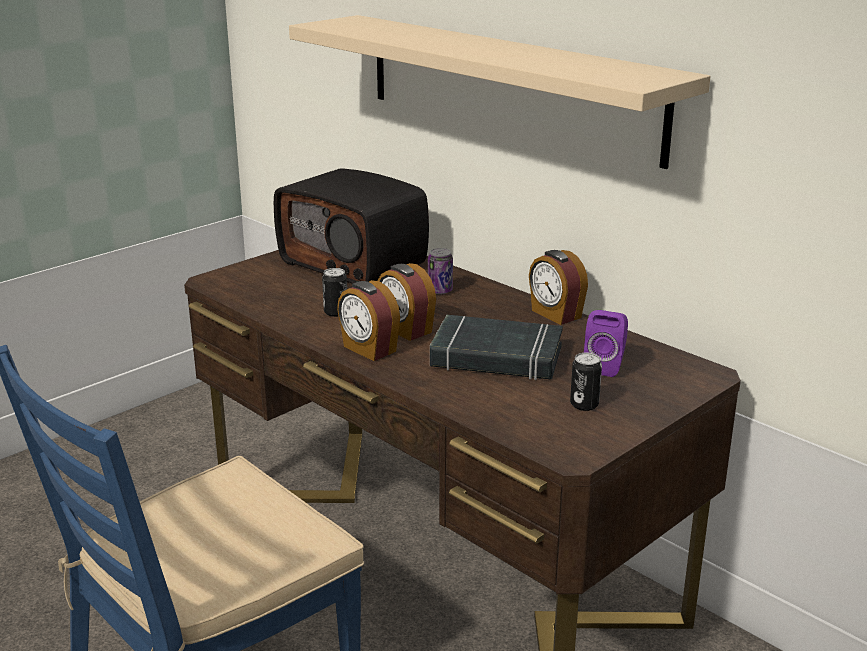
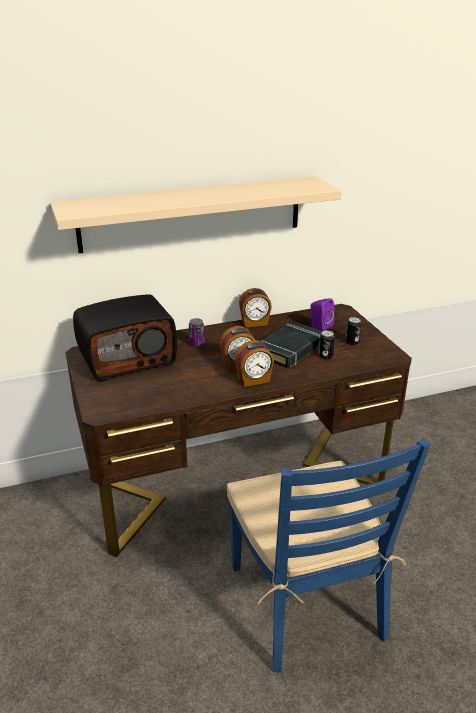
camera: 65 degrees left, 5 degrees up
(336, 312) = (196, 380): can -> can (325, 356)

